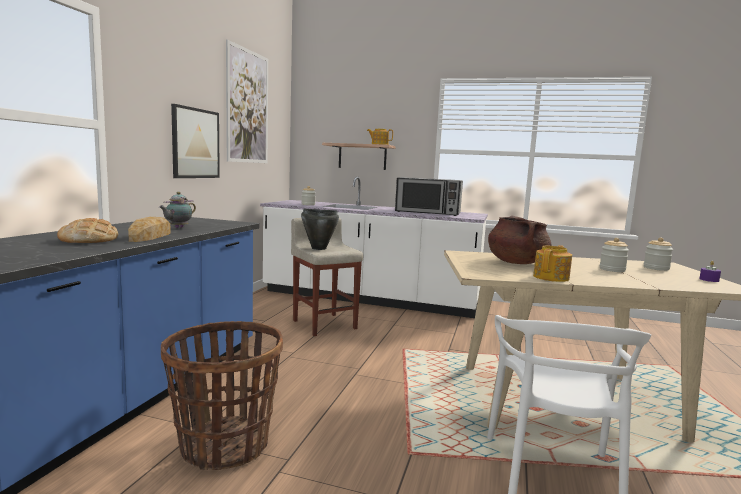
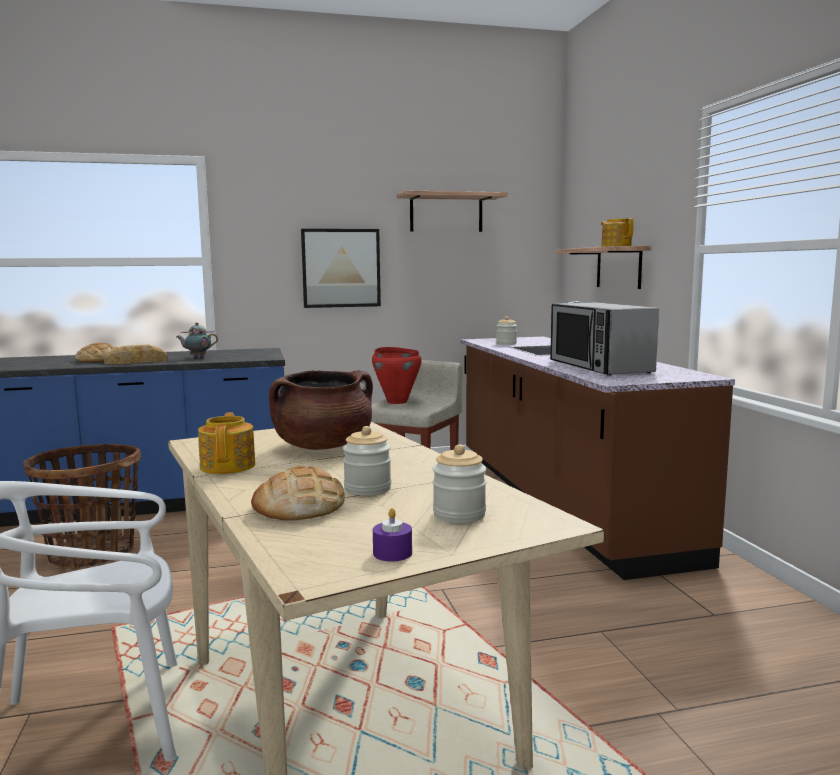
camera: 60 degrees right, 0 degrees up
(247, 107) = (446, 213): picture -> shelf
(318, 248) = (397, 402): black cooking pot -> red cooking pot
(370, 298) = (562, 502): white counter -> brown counter
(551, 277) = (229, 466): teapot -> teapot turned 105 degrees counterclockwise
(641, 279) = (299, 506): none -> bread

